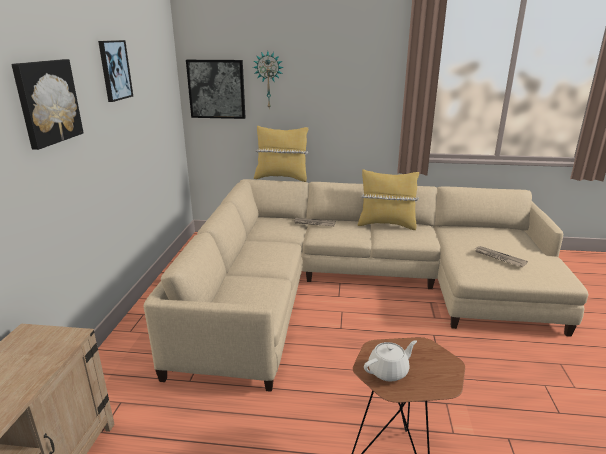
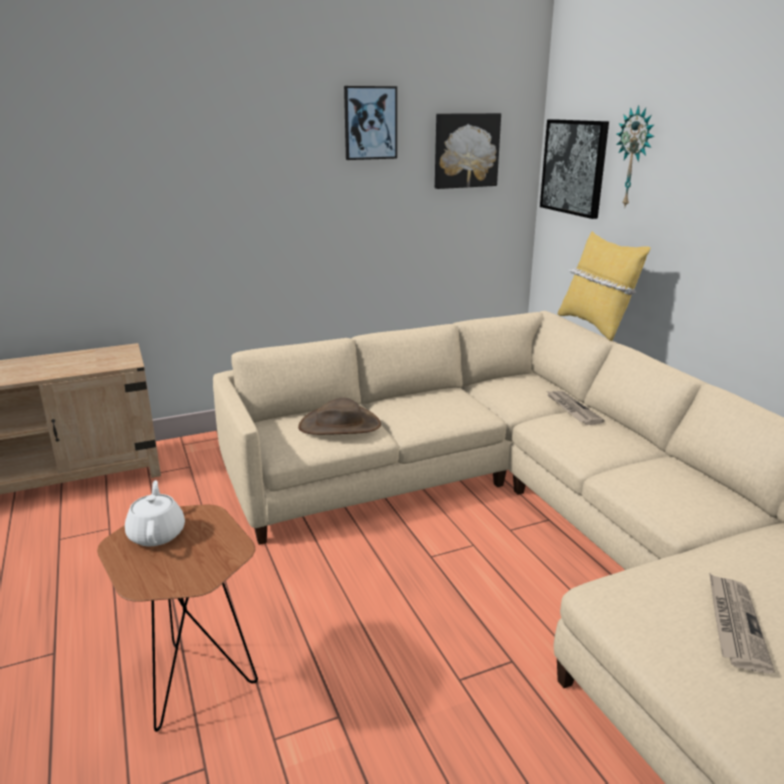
camera: 60 degrees right, 0 degrees up
(47, 102) = (234, 147): picture -> picture (465, 150)
(254, 287) = (339, 425): none -> brown hat
(386, 224) = (677, 465): yellow pillow -> none
(389, 371) = (157, 534): white teapot -> white teapot turned 135 degrees counterclockwise

